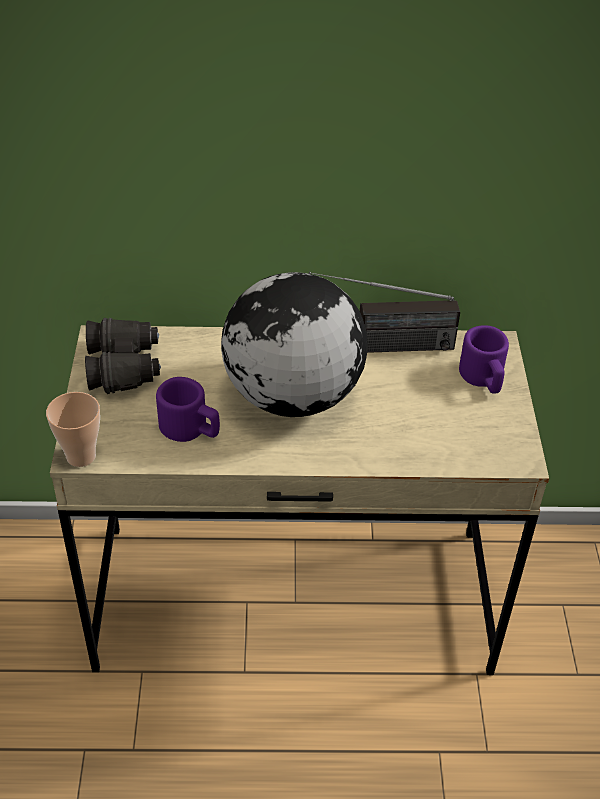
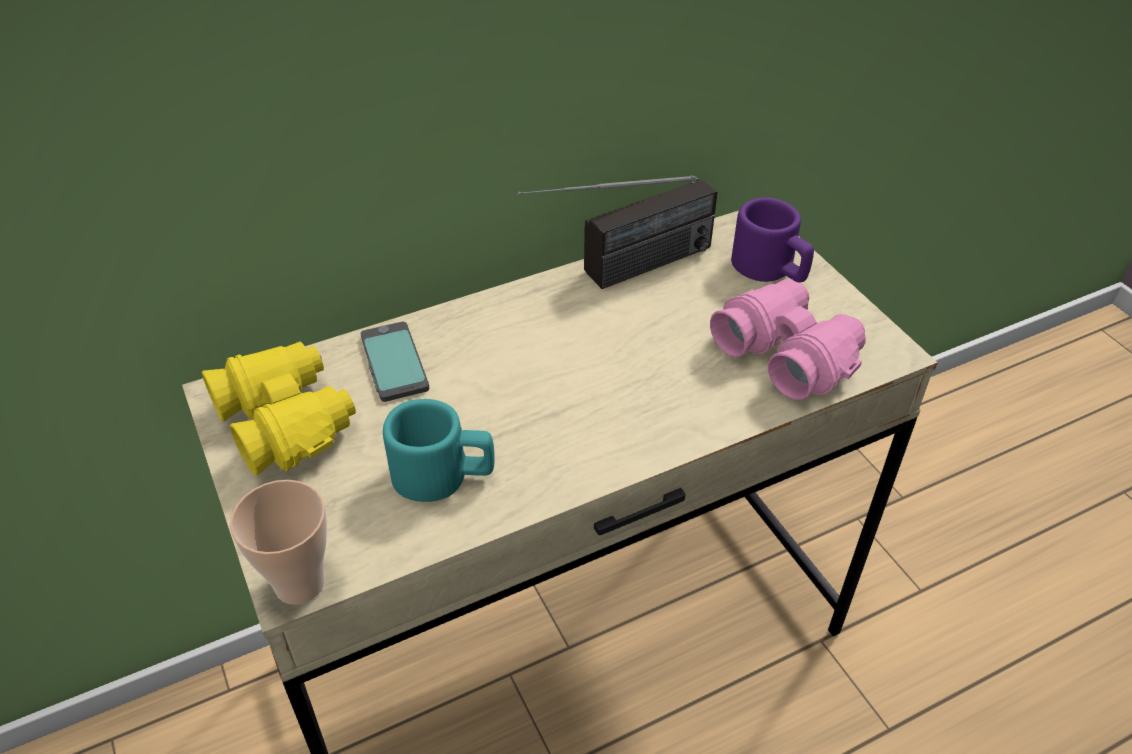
camera: 25 degrees left, 0 degrees up
(124, 366) = (286, 421): black binoculars -> yellow binoculars
(190, 429) = (443, 475): purple mug -> turquoise mug
(203, 354) = (393, 363): none -> phone
(291, 396) = (552, 376): globe -> none
(450, 435) = (787, 353): none -> pink binoculars

